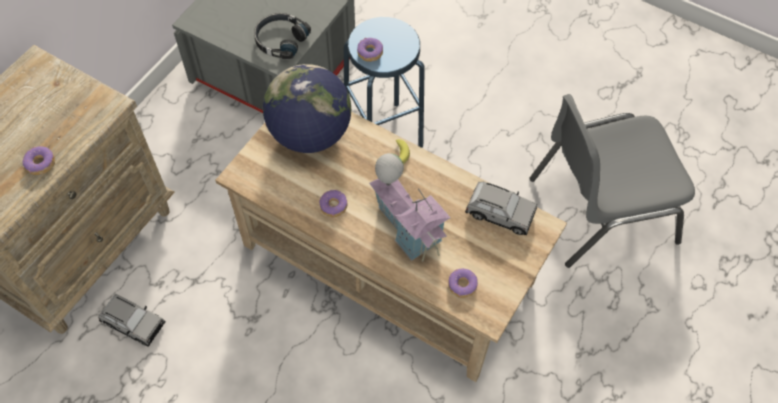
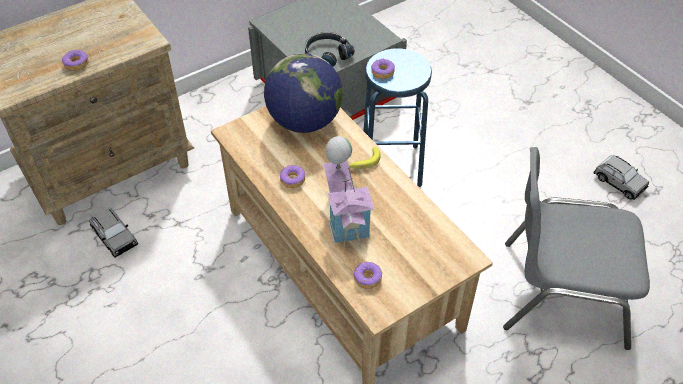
camera: 25 degrees right, 10 degrees down
(500, 213) = (434, 233): grey toy car -> grey toy car (619, 182)

